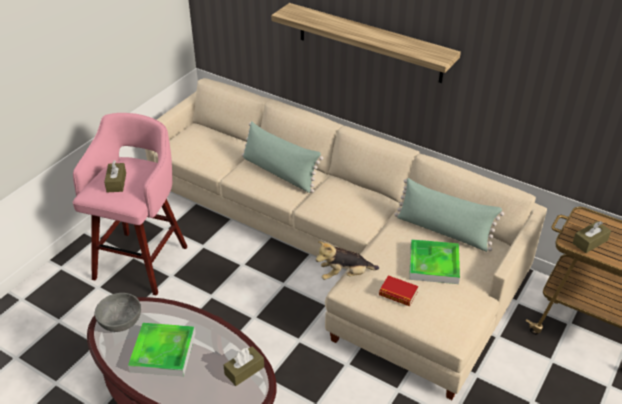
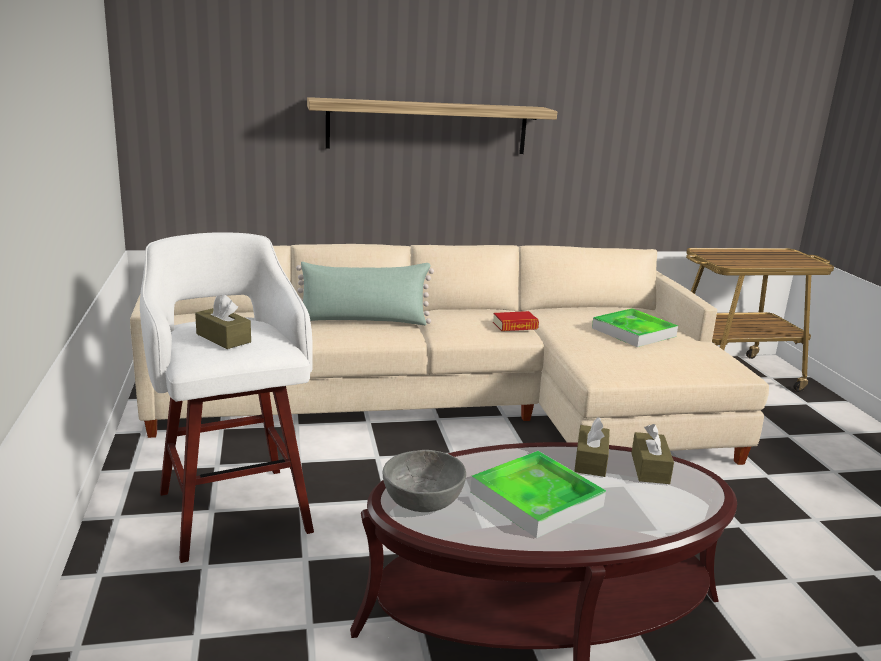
camera: 45 degrees left, 20 degrees down
(142, 260) = (233, 508): pink stool -> white stool
(345, 275) = (579, 365): plush toy -> none
(398, 294) = (649, 359): book -> book (515, 326)
(443, 231) = (594, 313): green pillow -> none
(589, 242) = (737, 261): brown tissue box -> brown tissue box (590, 460)

